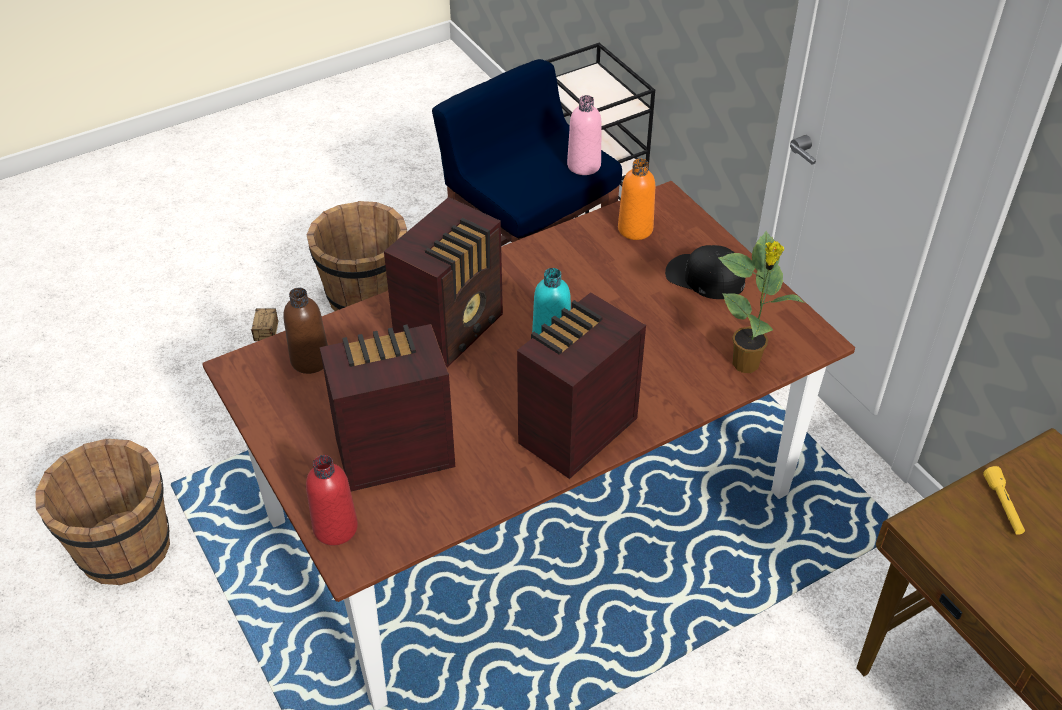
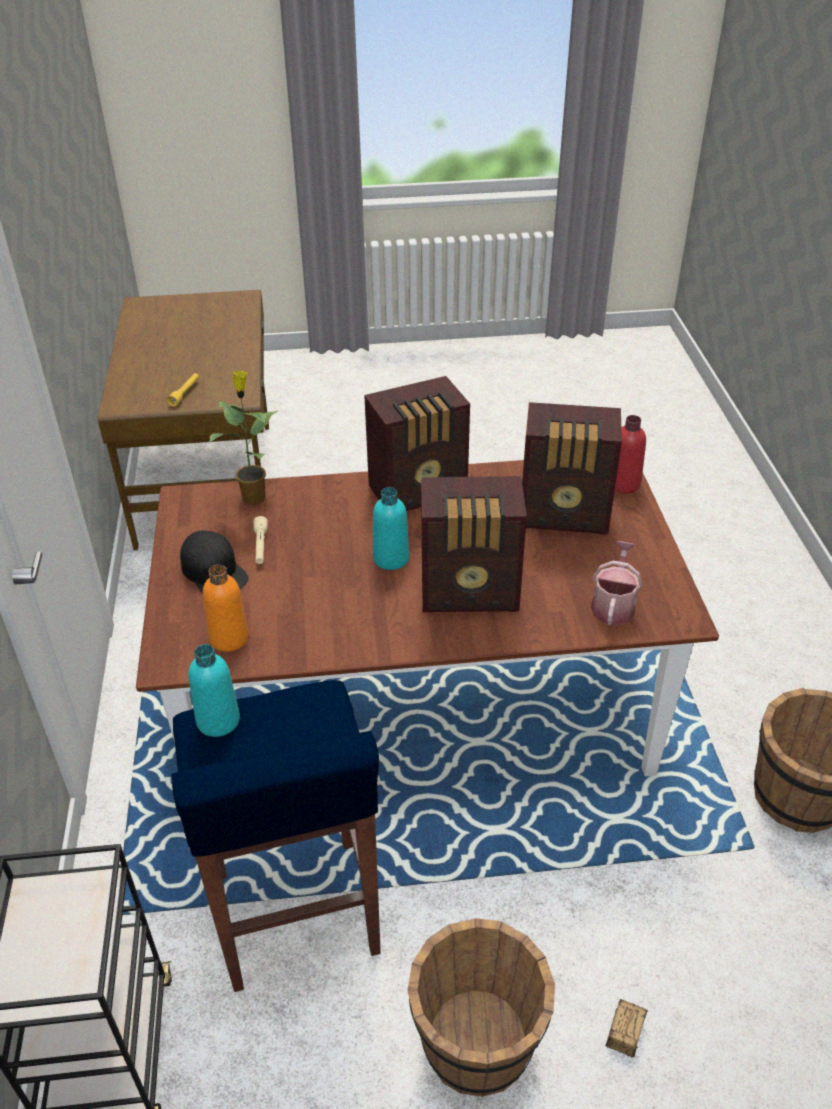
camera: 155 degrees left, 5 degrees down
(310, 360) = (613, 605): brown bottle -> watering can
(452, 330) = (471, 593): radio -> radio turned 150 degrees counterclockwise
(584, 165) = (218, 721): pink bottle -> turquoise bottle
(686, 313) = (260, 546): none -> beige flashlight

